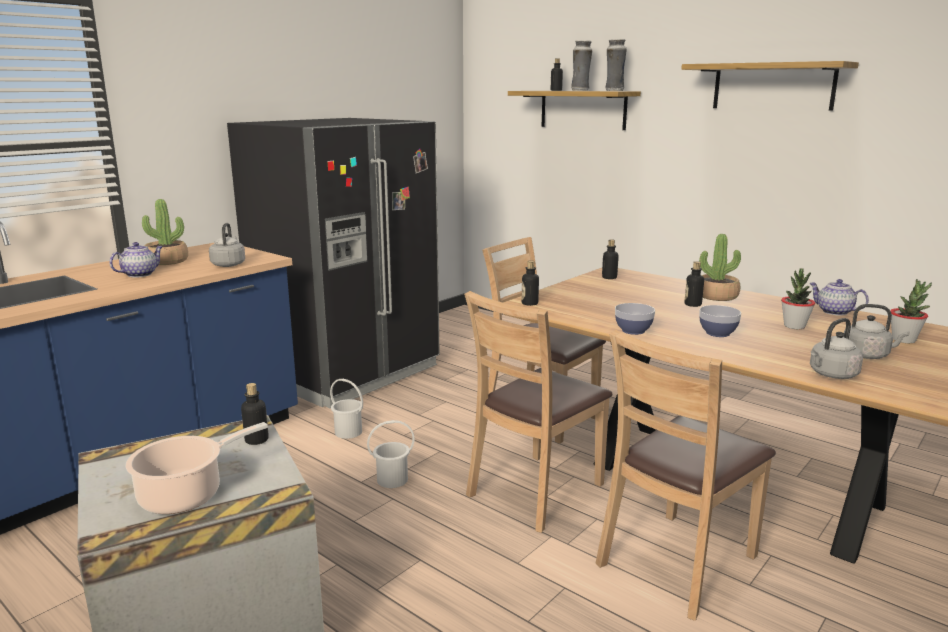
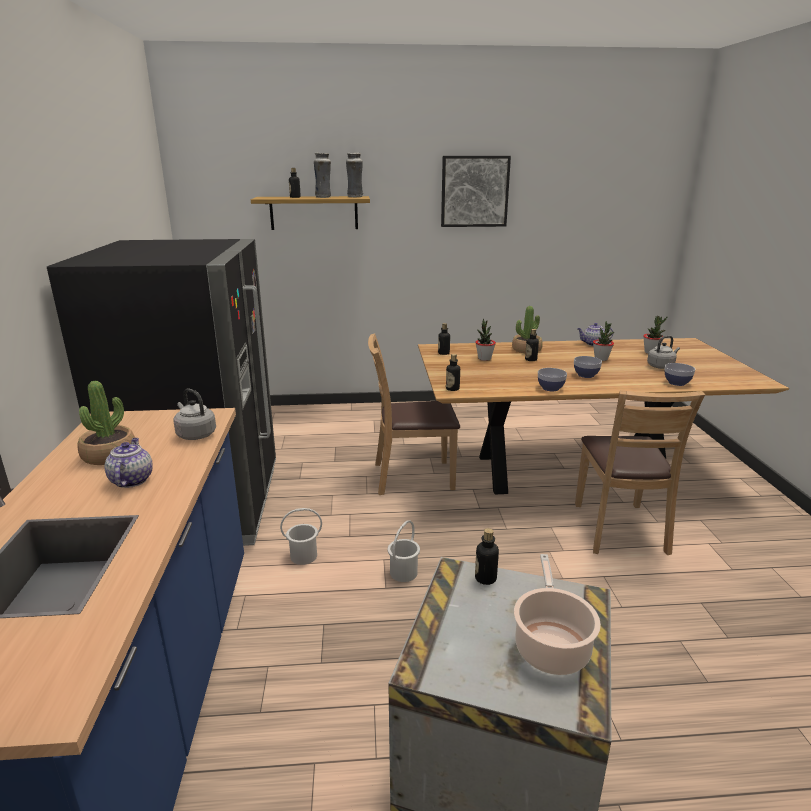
camera: 45 degrees left, 5 degrees up
(535, 491) = (496, 528): brown chair -> none
(639, 291) = (484, 358): none -> potted plant
(773, 86) = (474, 191): shelf -> picture
(831, 375) = (677, 383): grey kettle -> bowl

